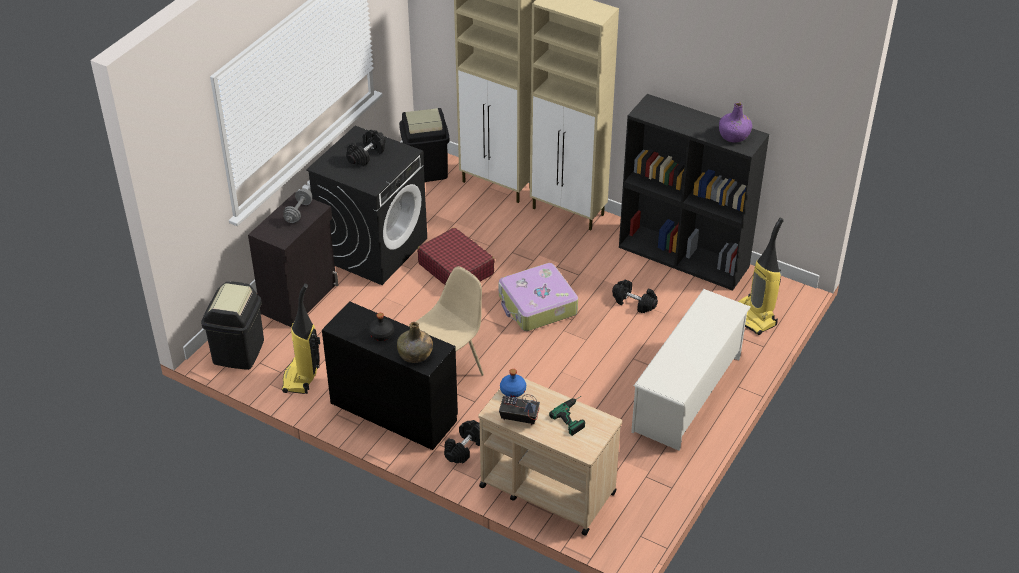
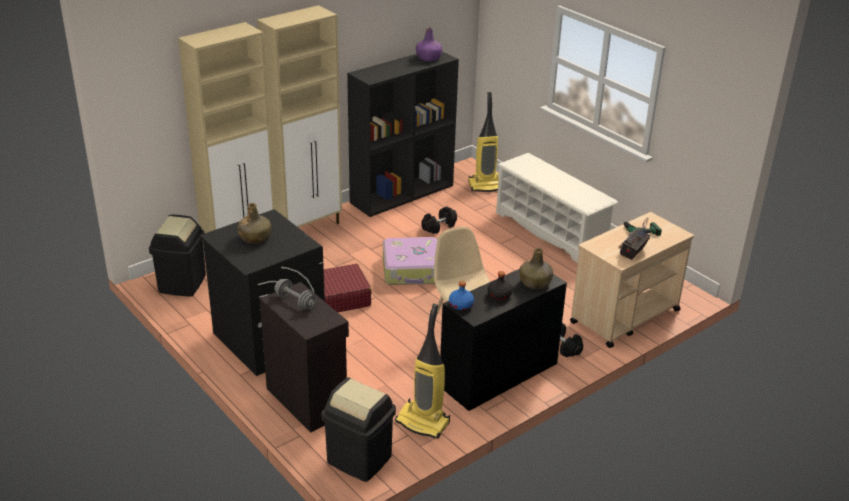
camera: 70 degrees left, 10 degrees down
(366, 155) = (255, 238): black dumbbell -> green bottle
(513, 390) = (599, 248): blue bottle -> blue bottle (461, 305)

